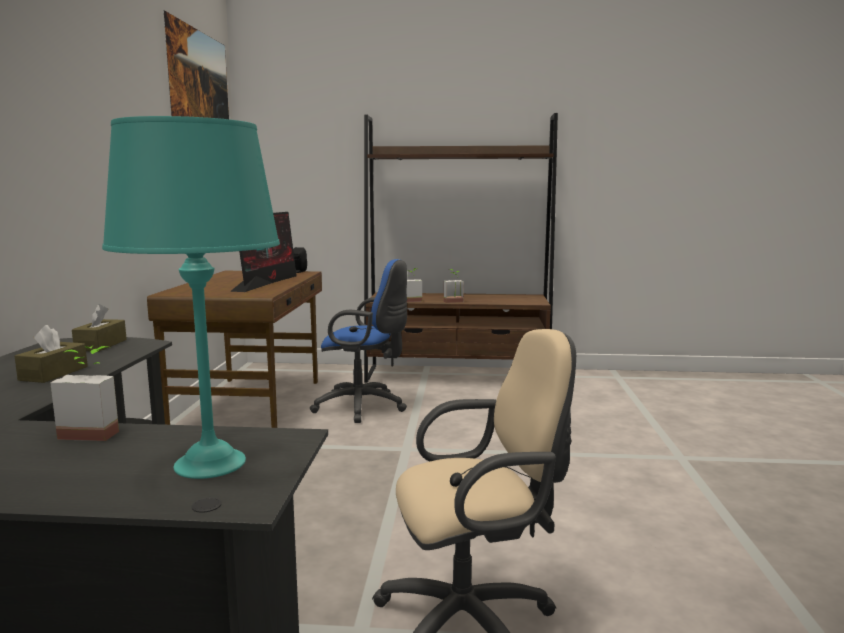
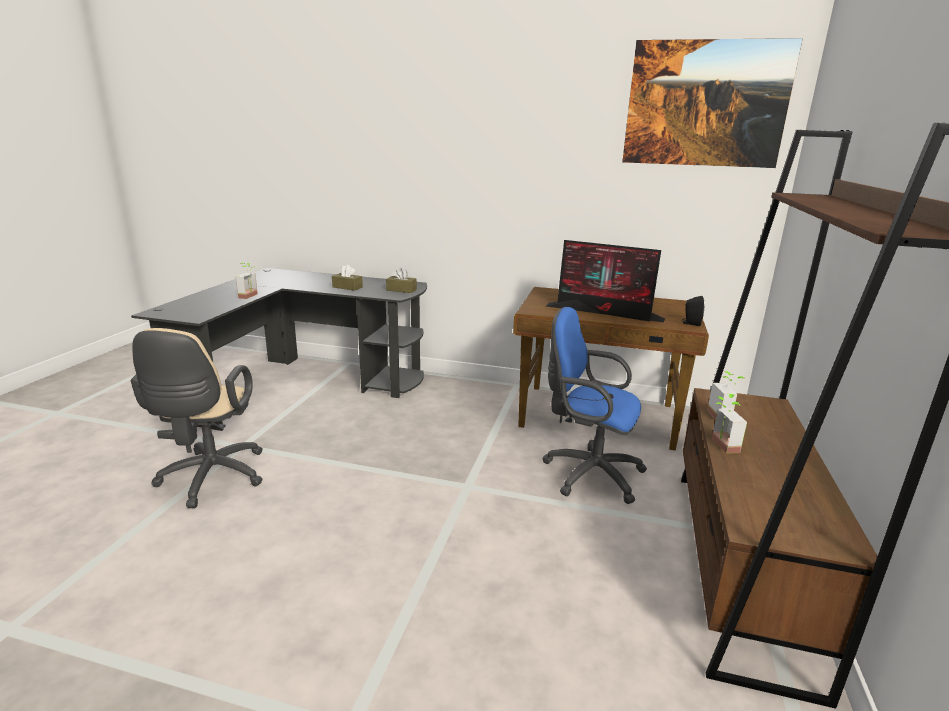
camera: 100 degrees right, 10 degrees up
(210, 464) = (191, 309): turquoise table lamp -> none
(364, 407) = (587, 473): blue office chair -> blue office chair turned 90 degrees clockwise

